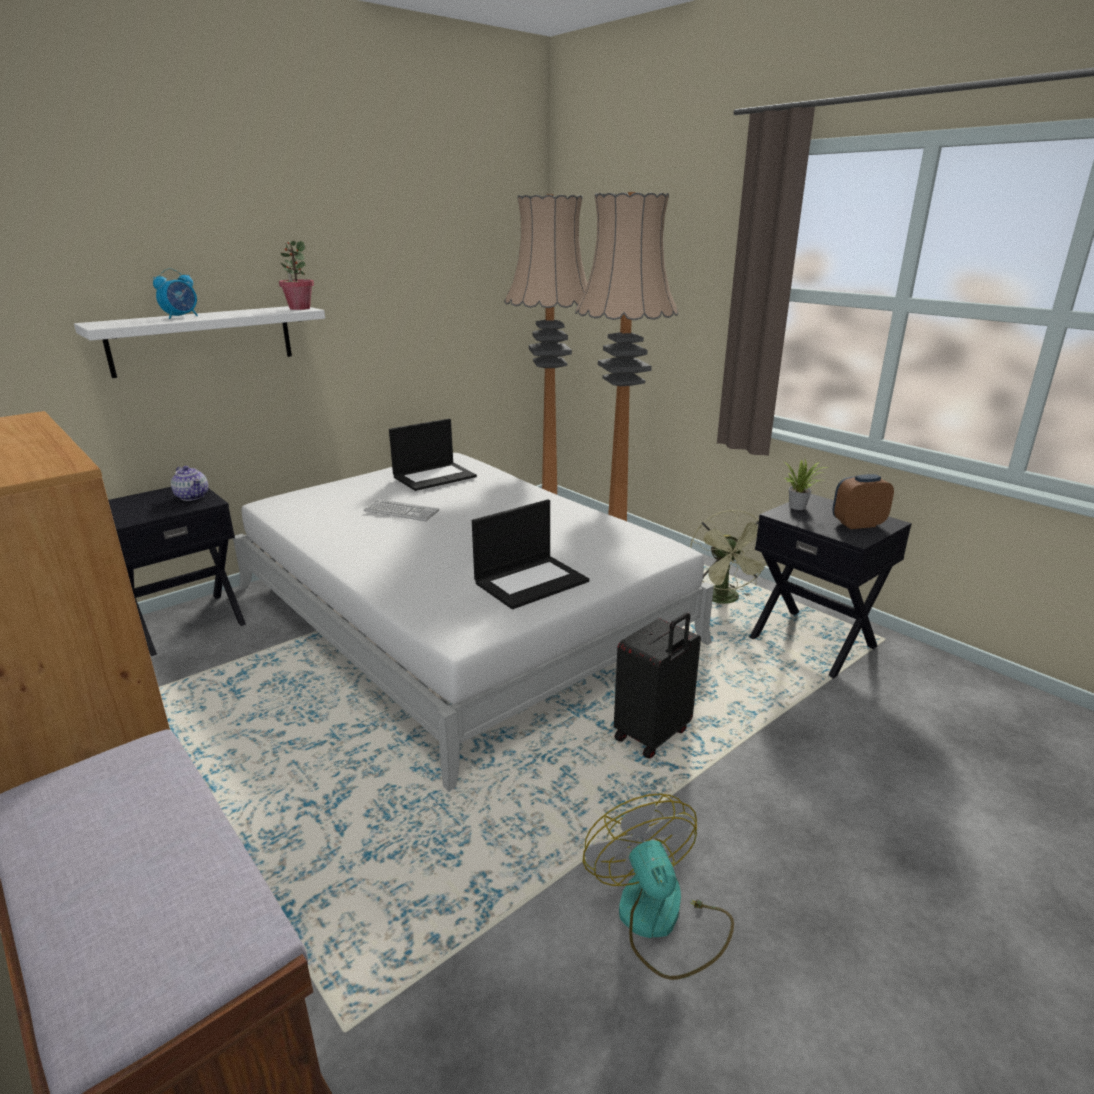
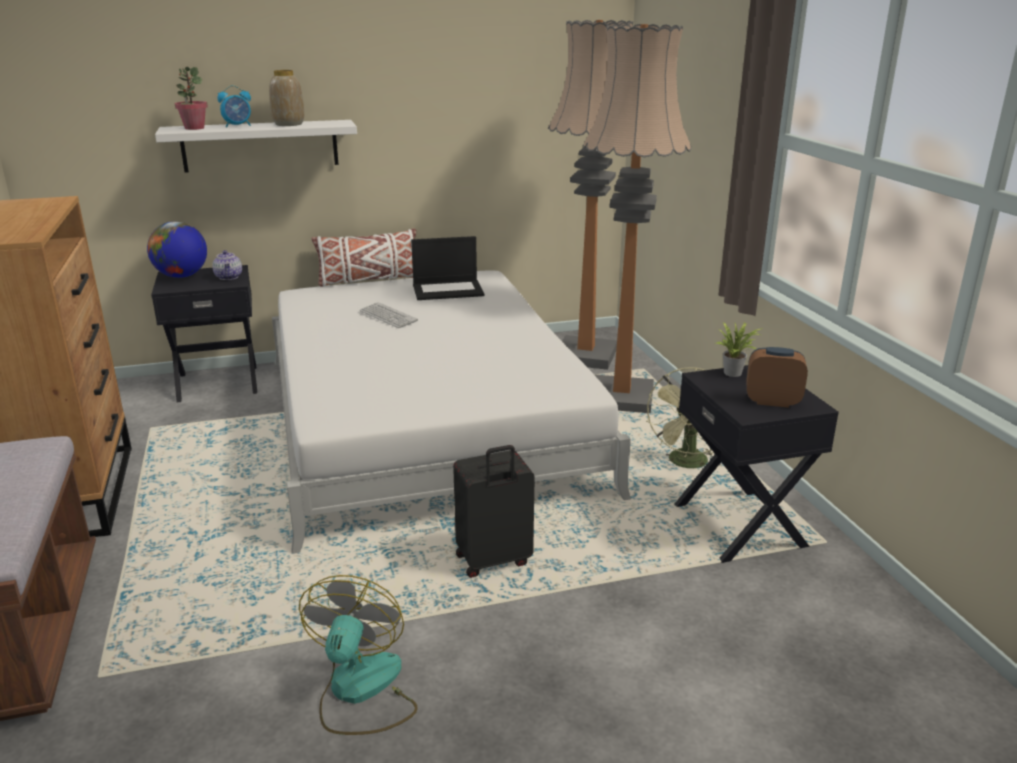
camera: 25 degrees right, 0 degrees up
(128, 504) = (181, 276): none -> globe
(240, 312) = (288, 124): none -> vase
(299, 308) = (340, 123): potted plant -> potted plant (194, 128)
(335, 479) = (369, 280): none -> white pillow
(531, 581) = (427, 394): laptop -> none

